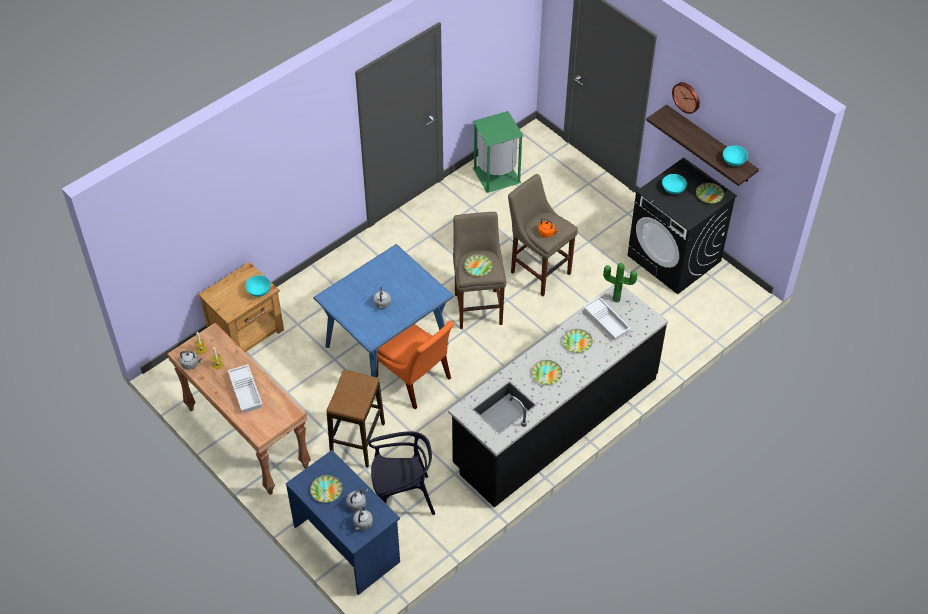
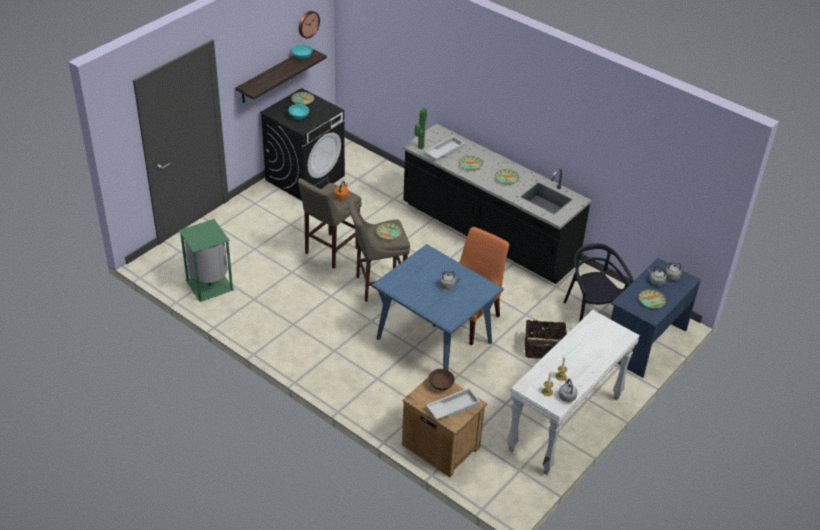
camera: 100 degrees left, 10 degrees down
(246, 391) = (583, 351): white tray -> white tray (452, 407)
(246, 438) = (565, 424): brown console table -> white console table
(259, 291) = (441, 385): turquoise bowl -> brown bowl
(358, 441) = (544, 348): stool -> basket
(687, 97) = (248, 59): wall clock -> wall clock (308, 24)

